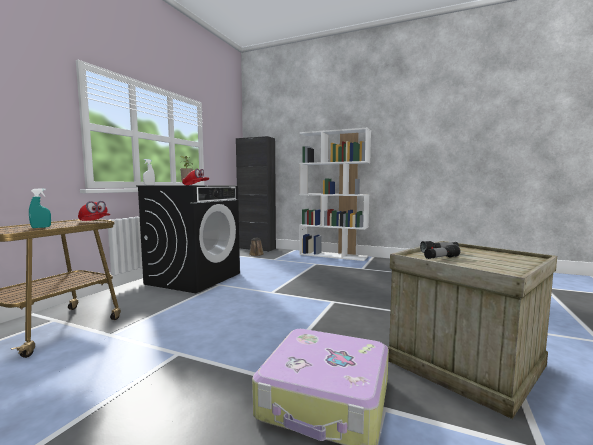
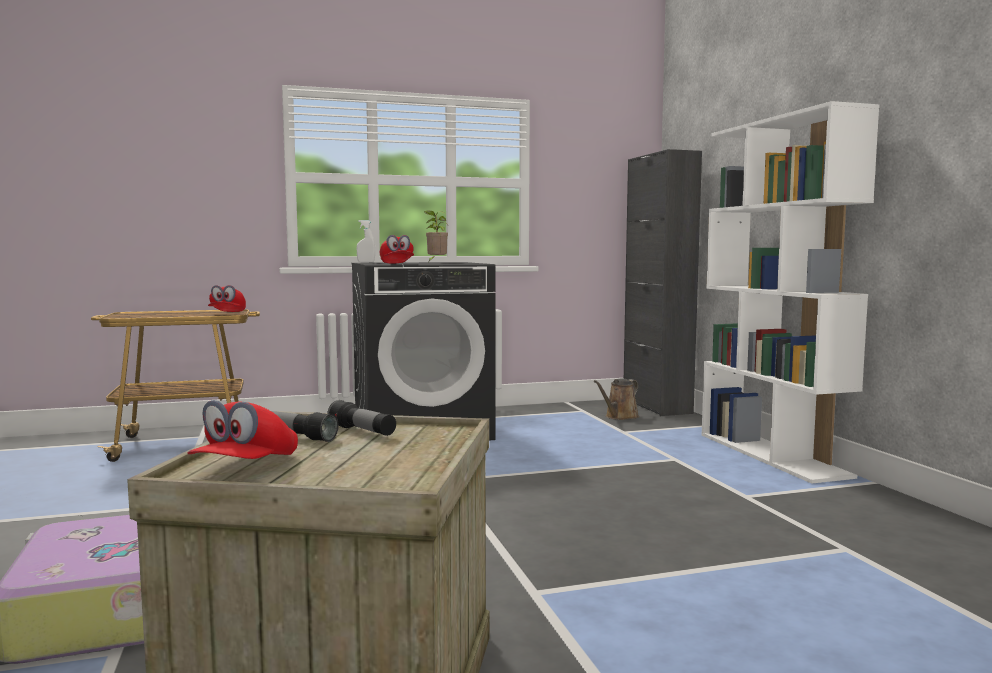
camera: 50 degrees right, 0 degrees up
(41, 227) = (163, 315): turquoise spray bottle -> none
(495, 267) = (246, 467): none -> red cap

